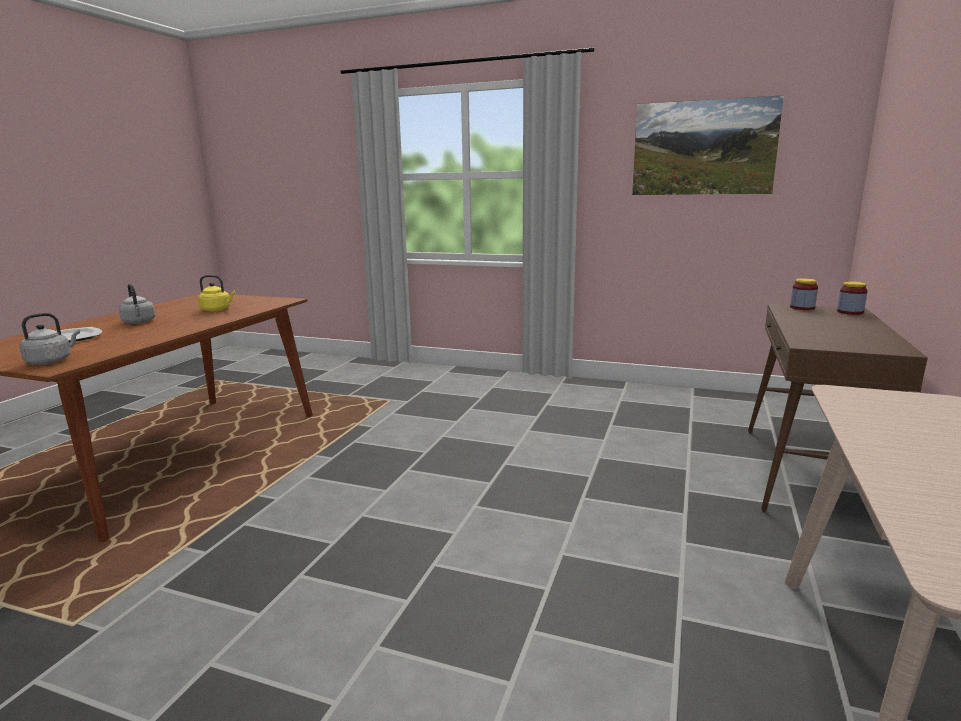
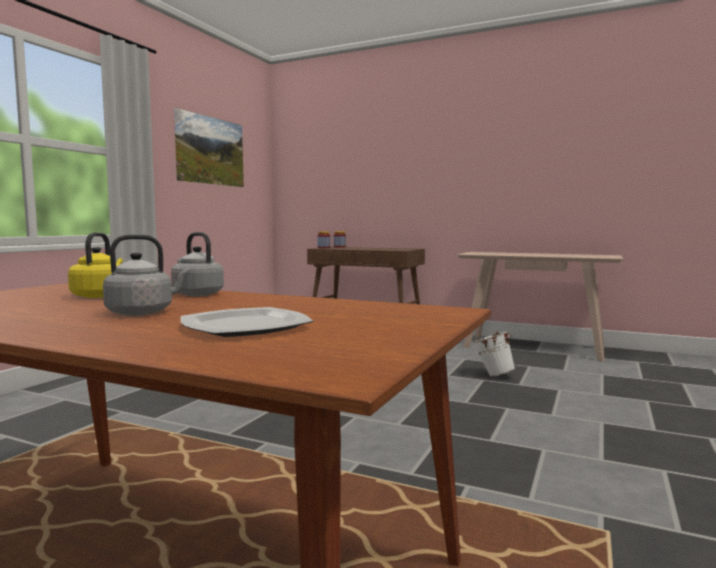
camera: 85 degrees left, 10 degrees down
(51, 361) = (416, 315): grey kettle -> grey kettle (196, 294)
(580, 602) = (492, 375): none -> white bucket

